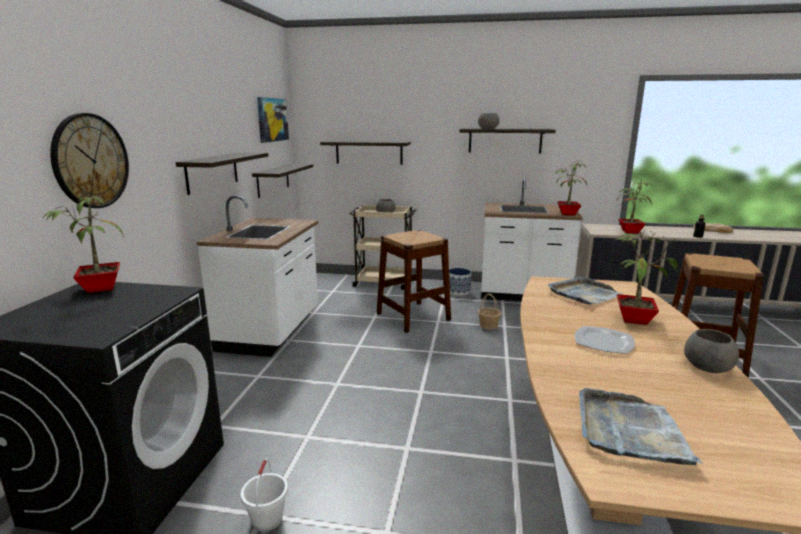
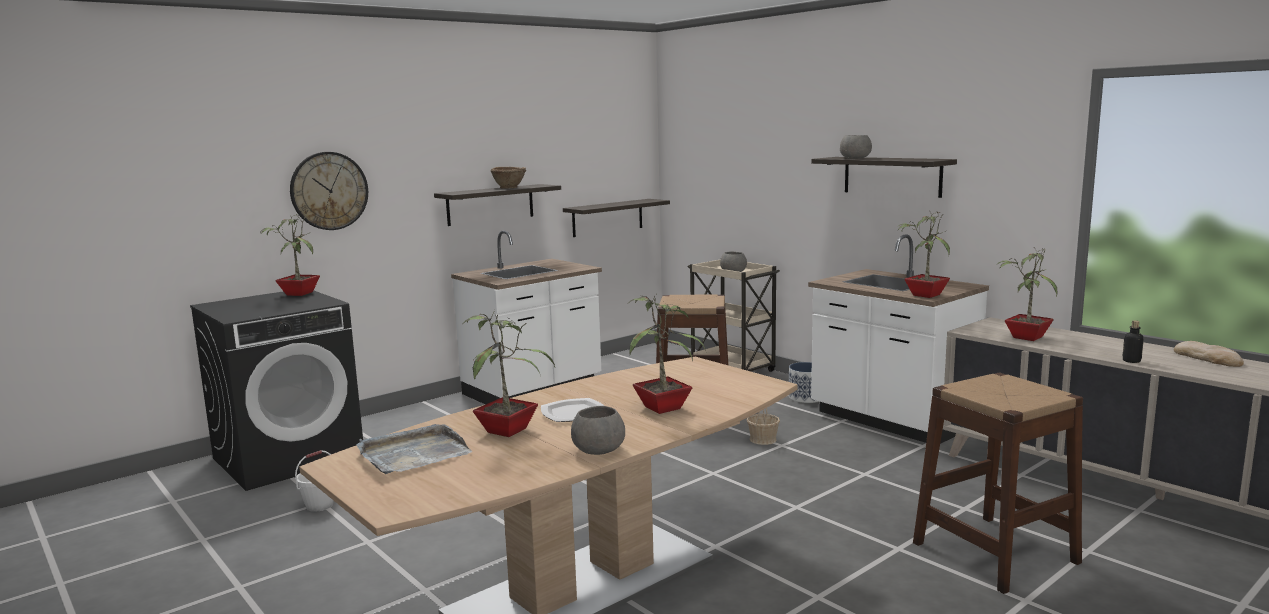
camera: 40 degrees right, 5 degrees down
(231, 155) = (509, 187): none -> brown bowl
(272, 119) = (613, 145): picture -> none
(369, 152) = (732, 187): shelf -> none
(584, 294) = (692, 380): grey tray -> none
(613, 373) = (508, 430): none -> potted plant

